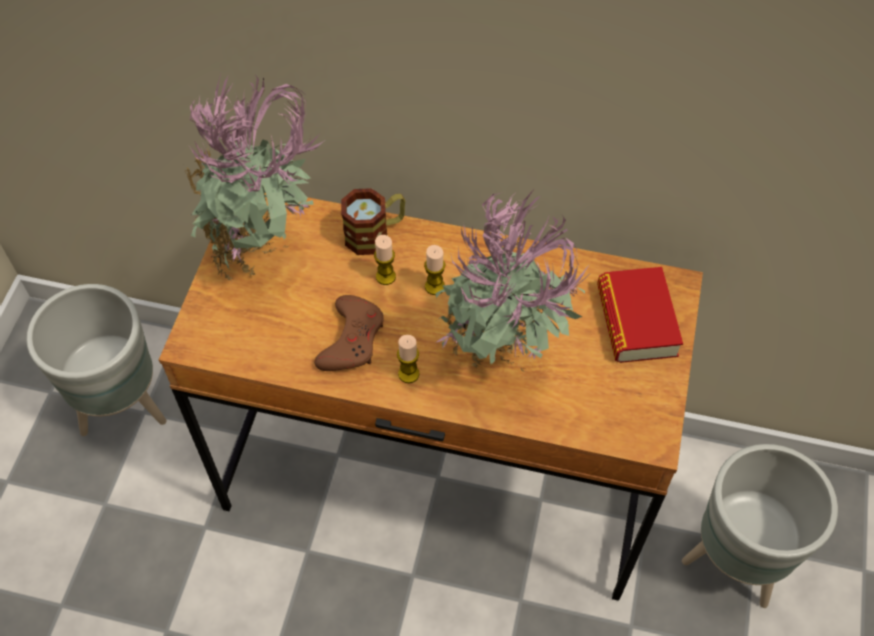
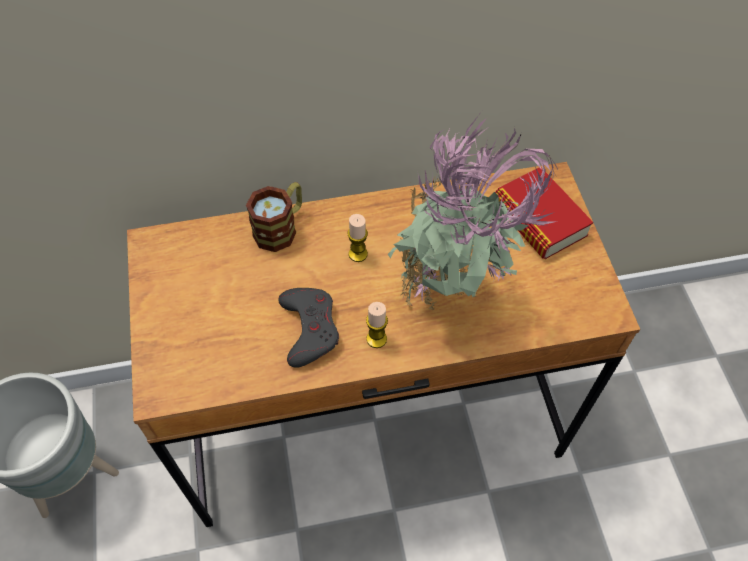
camera: 25 degrees left, 0 degrees up
(265, 255) = (189, 284): potted plant -> none
(352, 339) = (309, 328): brown game controller -> grey game controller
(385, 276) = (310, 261): candle -> none
(735, 562) = (628, 389): grey planter -> none

